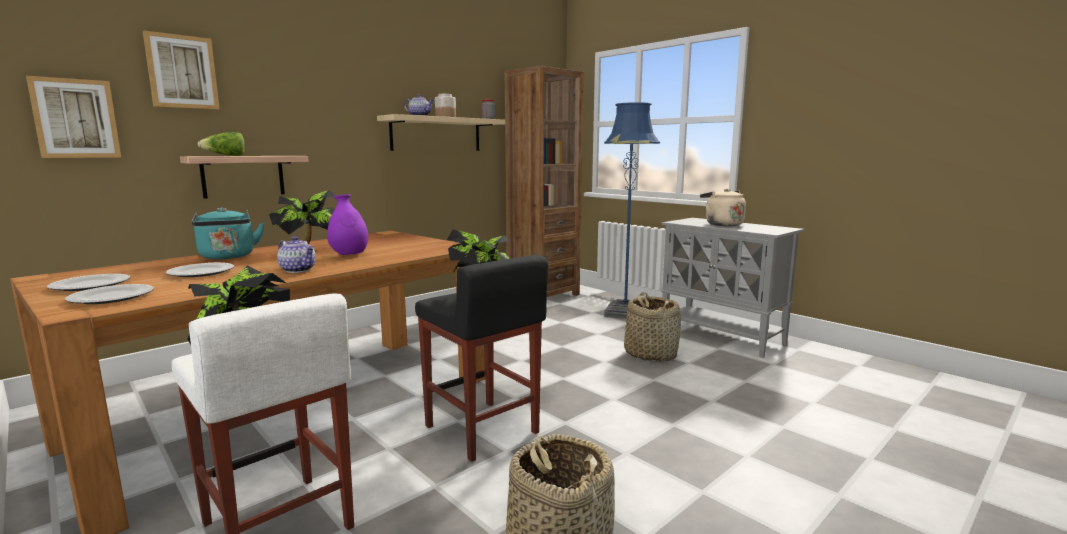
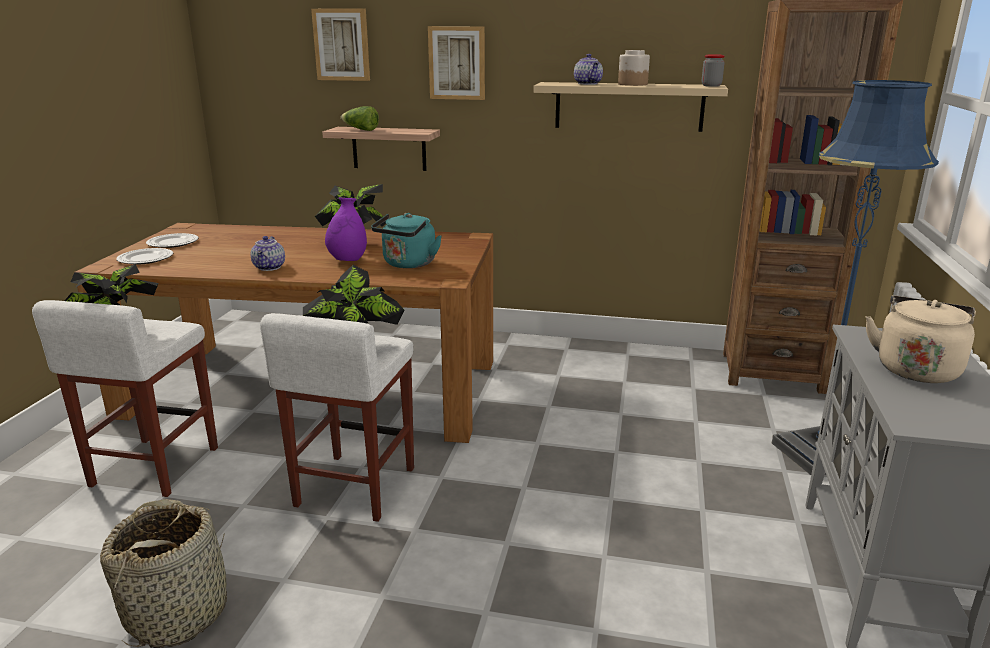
camera: 55 degrees right, 10 degrees up
(75, 118) = (268, 92): picture -> picture (457, 63)
(201, 272) = (233, 249): plate -> none
(228, 257) = (293, 235): turquoise kettle -> turquoise kettle (408, 264)
(482, 430) = (354, 487): black stool -> white stool
(650, 354) = (690, 526): basket -> none

